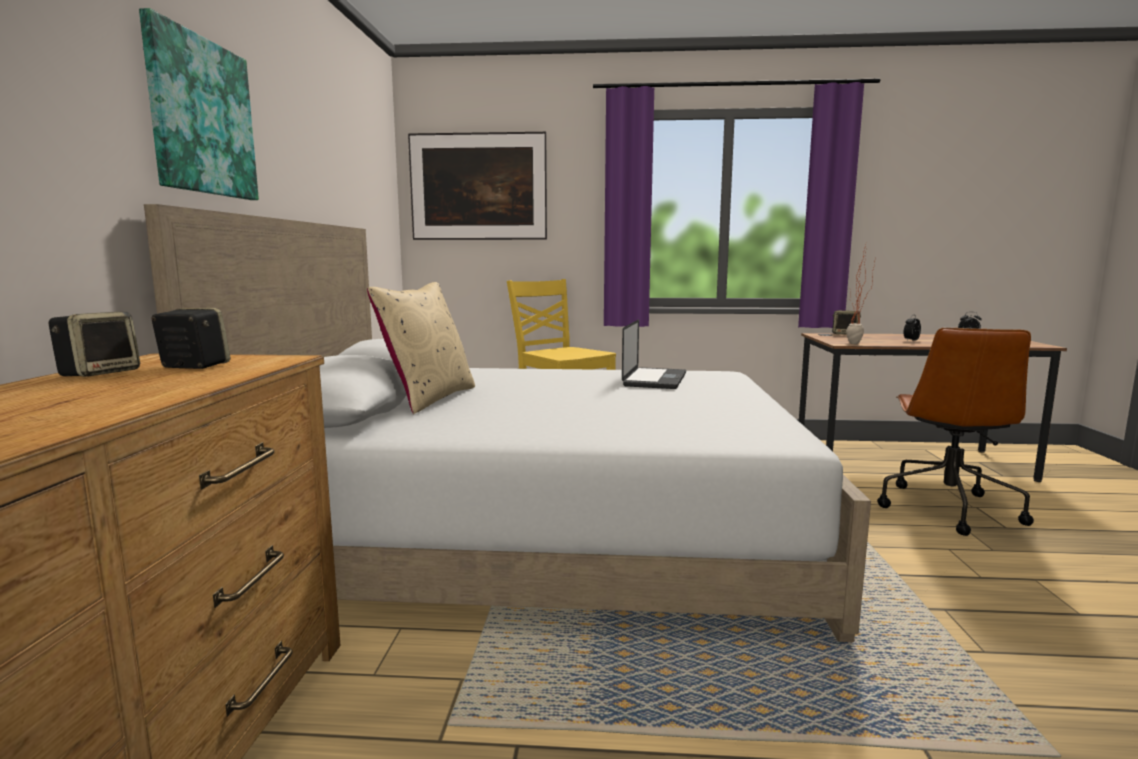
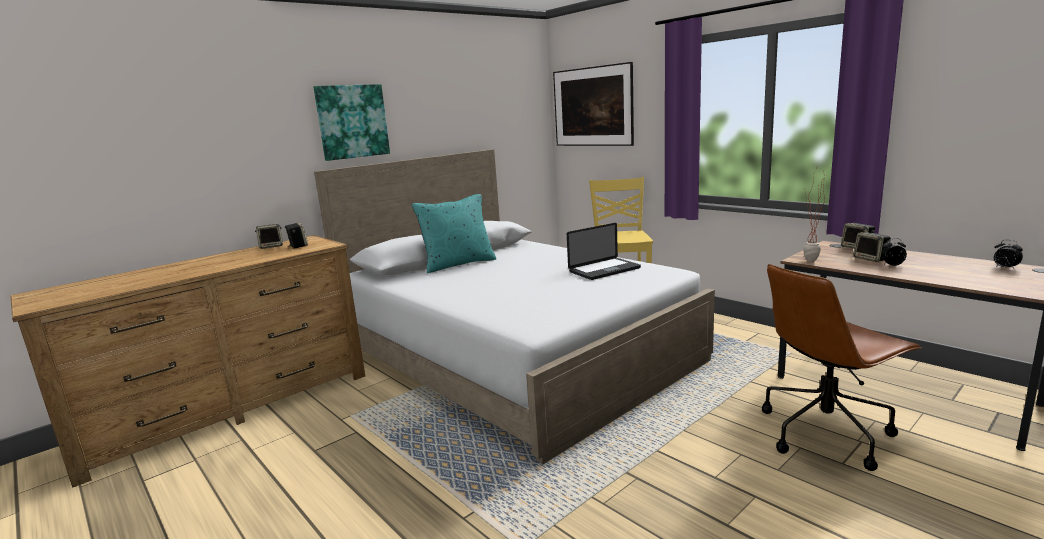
camera: 45 degrees right, 5 degrees up
(429, 398) = (458, 264): beige pillow -> turquoise pillow
(883, 339) = (871, 259): none -> speaker

